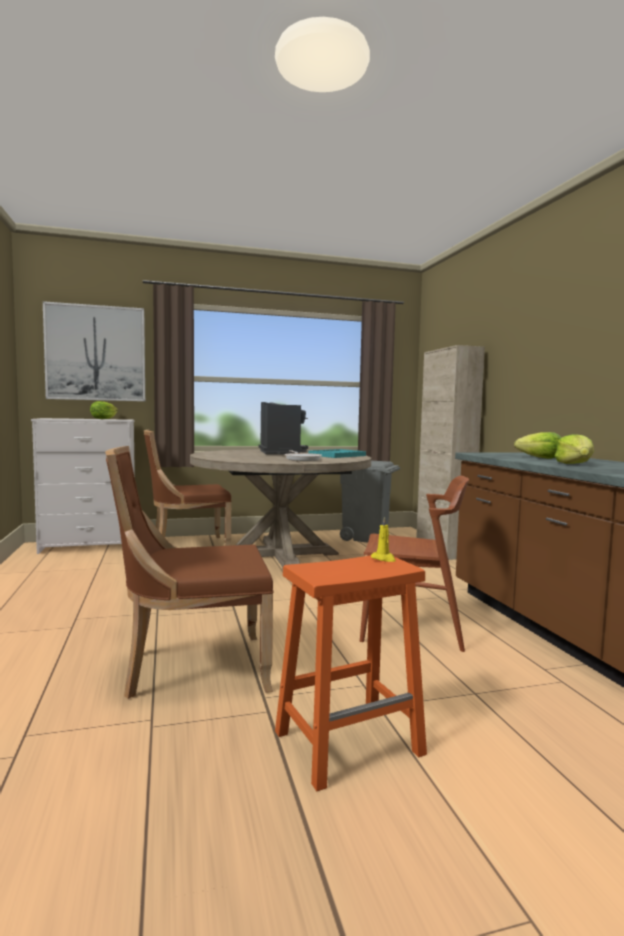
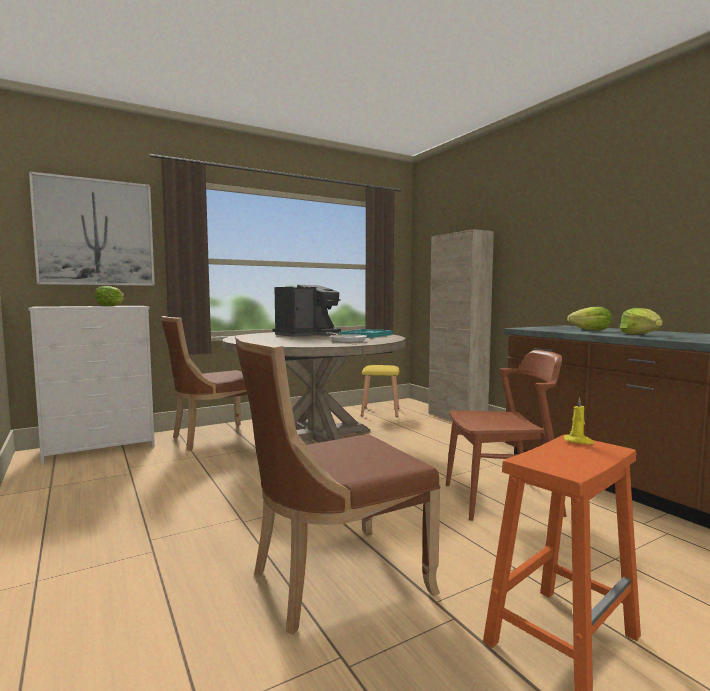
camera: 15 degrees left, 0 degrees up
(281, 452) = (308, 335): coffee machine -> coffee machine turned 75 degrees clockwise
(366, 537) = (380, 412): grey trash can -> yellow stool

